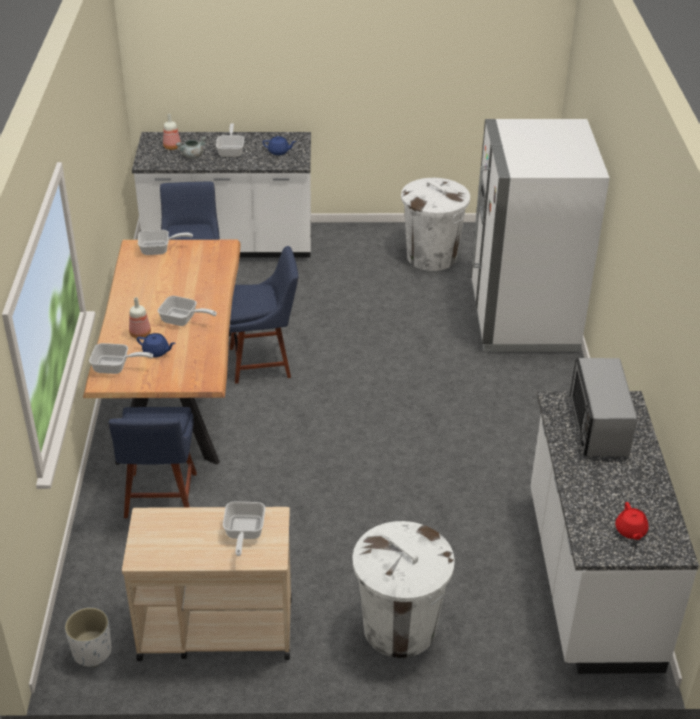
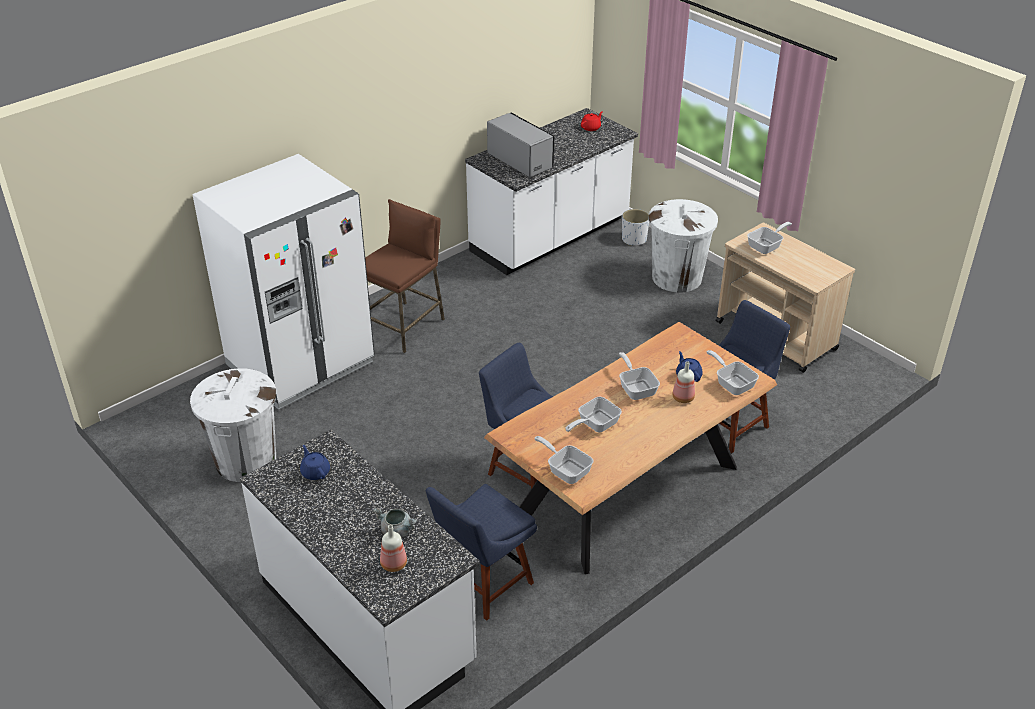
camera: 130 degrees left, 0 degrees up
(92, 652) = (860, 369): white planter -> white planter (634, 239)
(231, 151) = (351, 509): frying pan -> frying pan (594, 425)
(519, 391) = (404, 326): none -> brown stool
(598, 426) = (520, 160): microwave -> microwave turned 90 degrees counterclockwise

